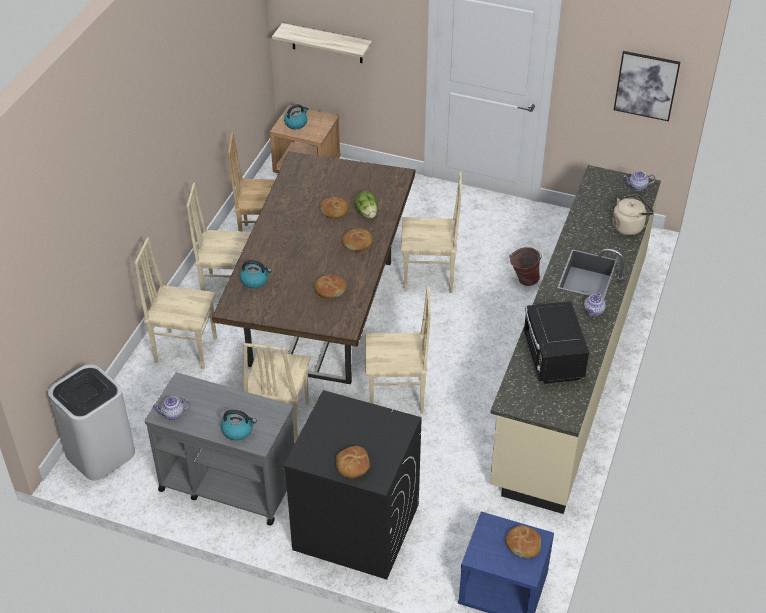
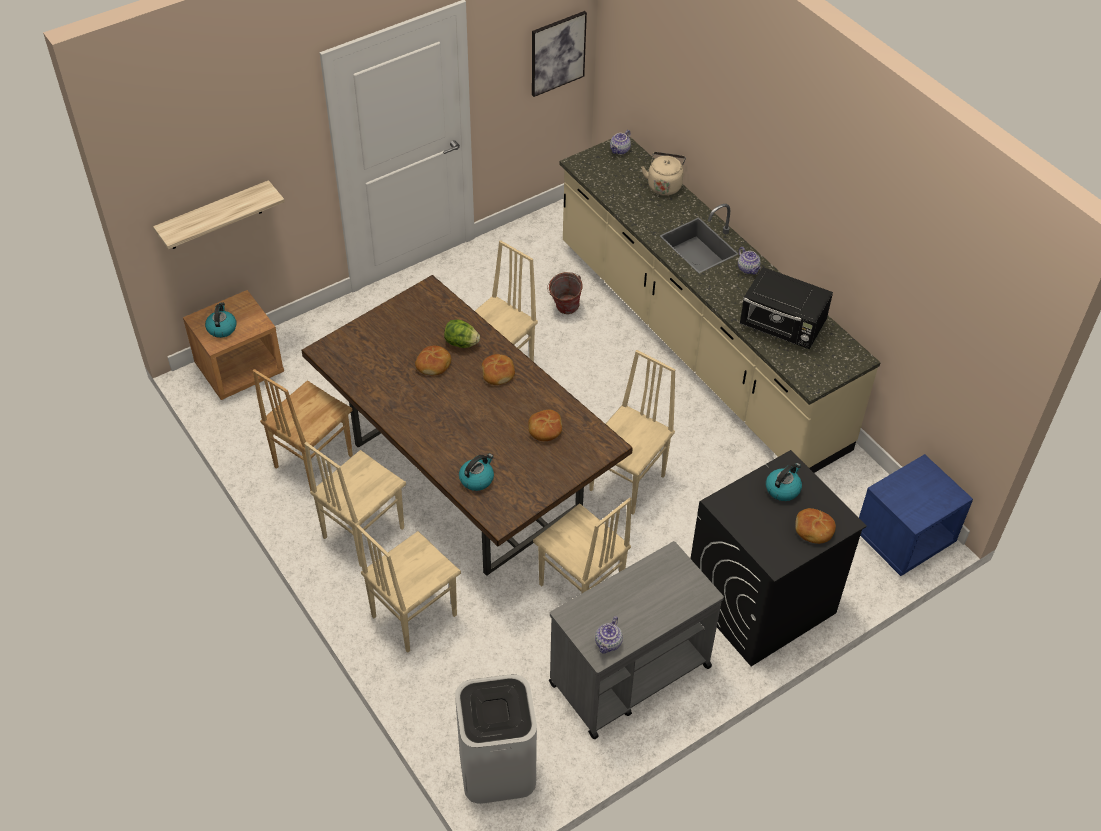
camera: 55 degrees left, 5 degrees up
(238, 430) = (673, 601): kettle -> kettle (782, 489)
(523, 544) = (923, 481): bread -> none

